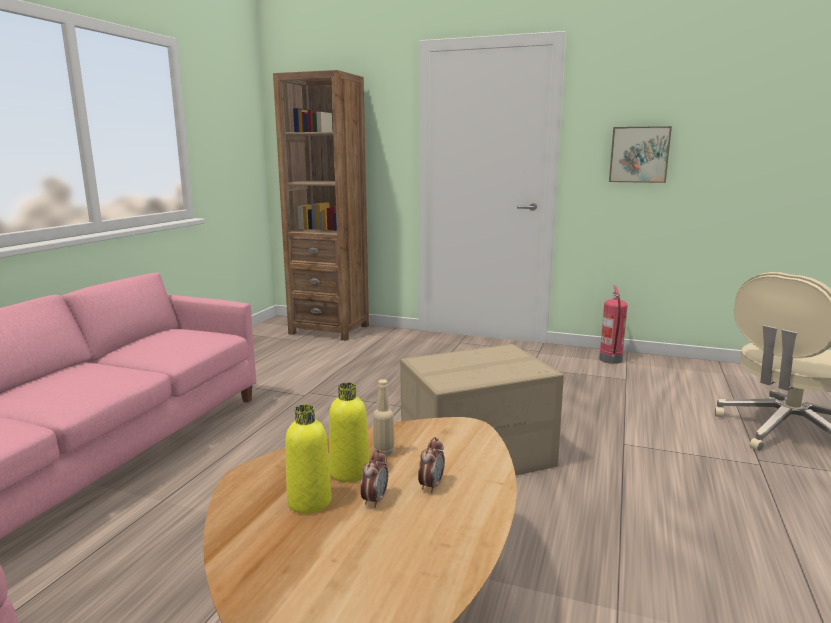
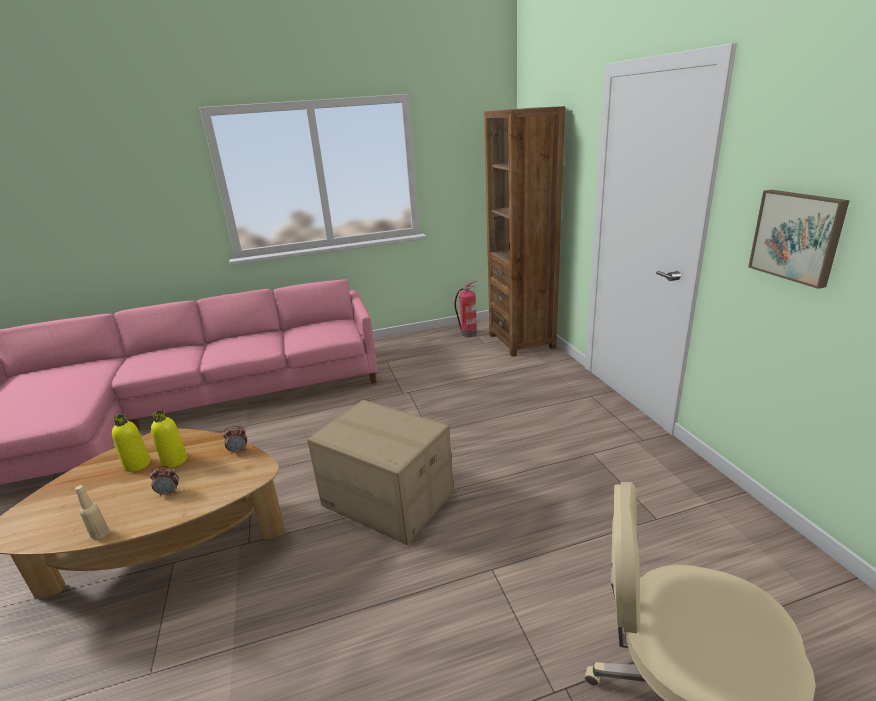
camera: 55 degrees right, 10 degrees up
(374, 500) = (145, 482): alarm clock -> alarm clock (238, 450)
(384, 453) = (204, 460): beige bottle -> beige bottle (100, 534)
(611, 360) = (697, 490): fire extinguisher -> fire extinguisher (468, 334)

